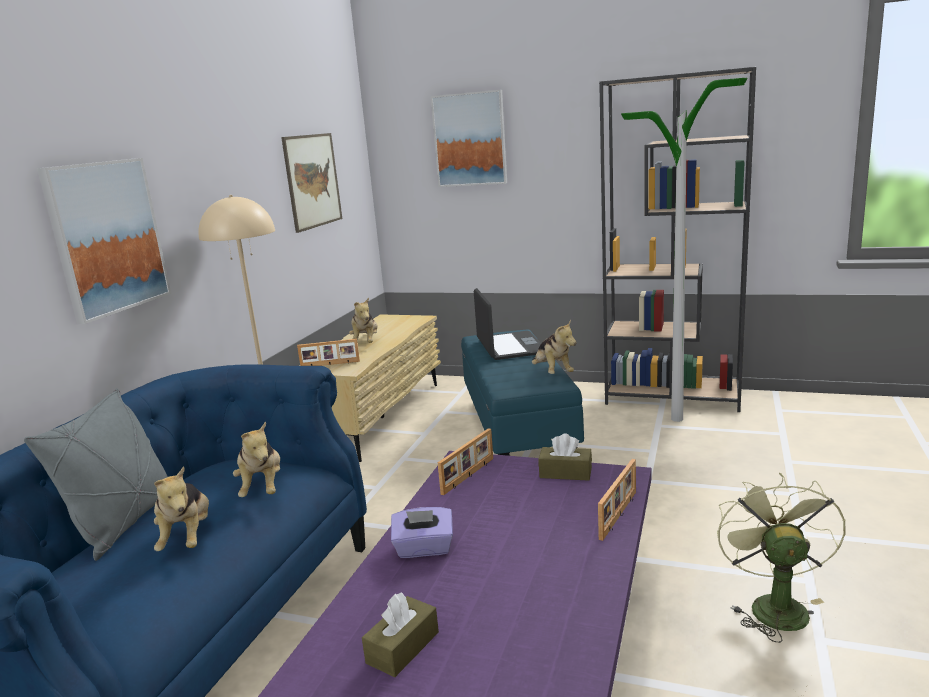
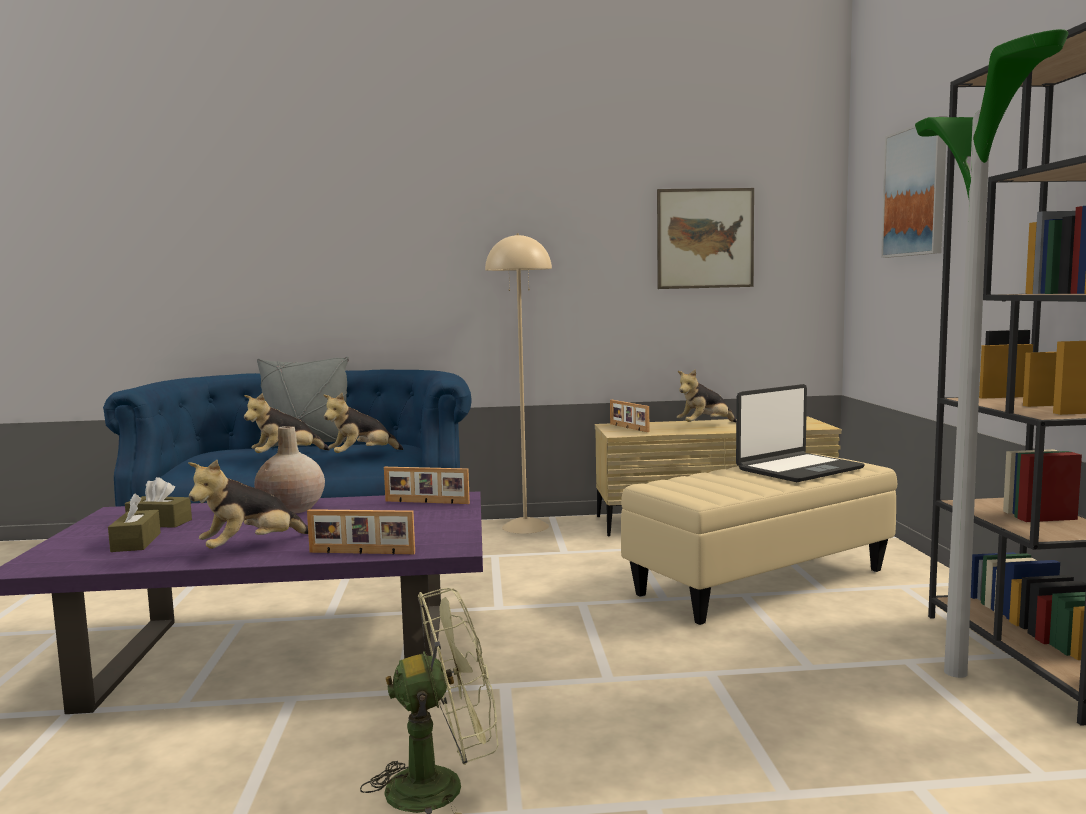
camera: 65 degrees right, 10 degrees down
(107, 237) = (408, 255): picture -> none
(424, 549) = (292, 509): purple tissue box -> beige vase
(516, 432) = (760, 582): blue ottoman -> beige ottoman
(552, 372) = (732, 492): plush toy -> plush toy (251, 548)
(565, 473) = (448, 528): brown tissue box -> brown tissue box (136, 542)

